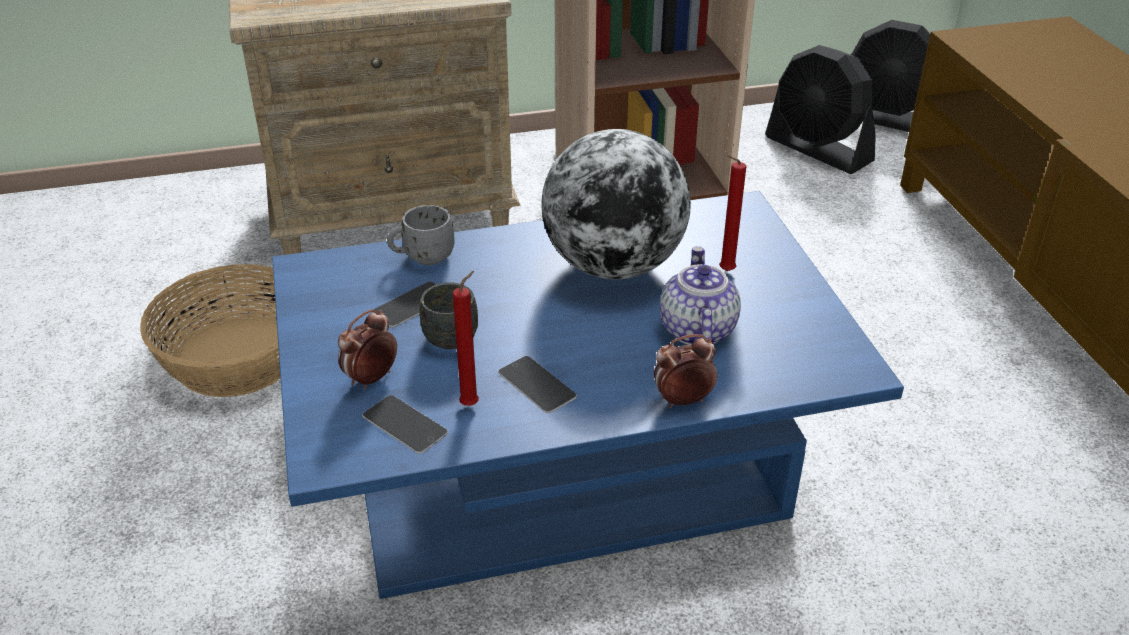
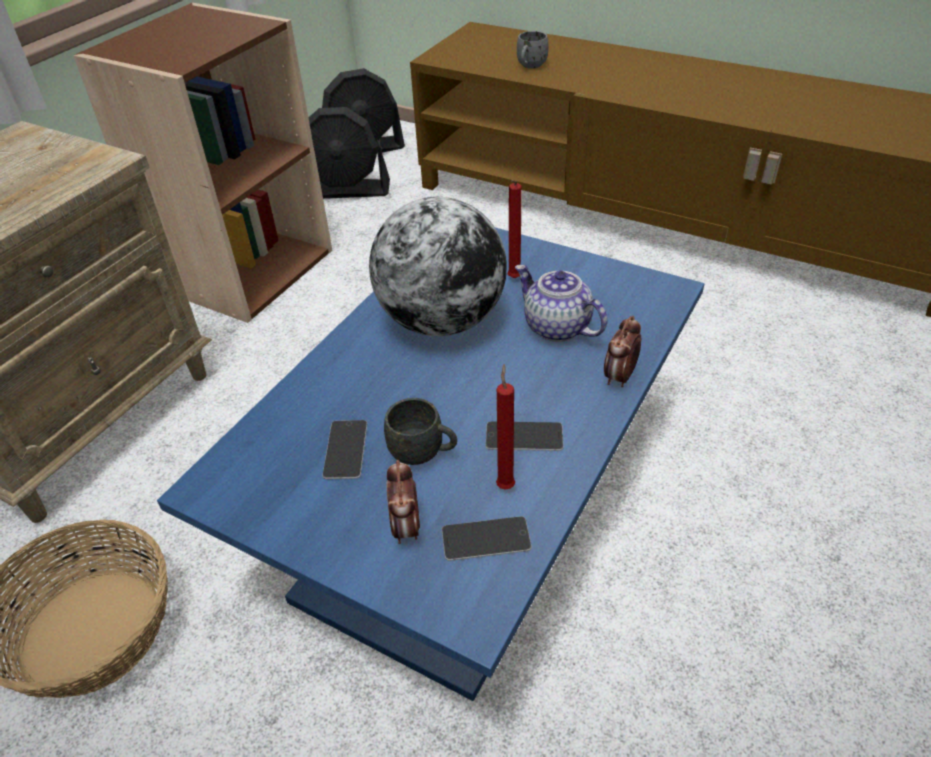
camera: 45 degrees left, 5 degrees up
(422, 257) = (295, 409): grey mug -> grey mug (530, 66)

